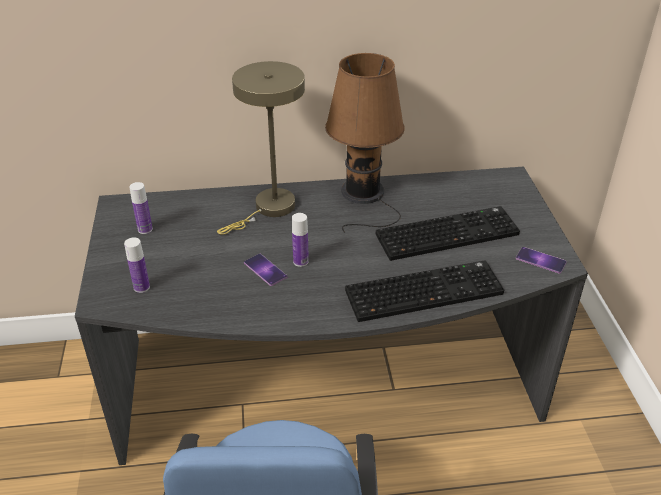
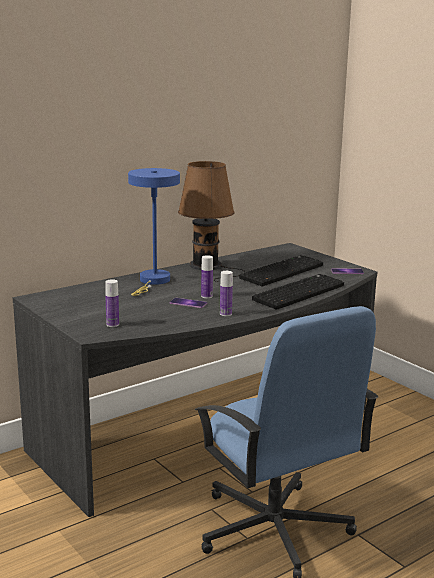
camera: 30 degrees left, 20 degrees down
(145, 229) = (75, 303): bottle -> bottle (225, 314)
(269, 209) = (153, 281): beige table lamp -> blue table lamp

